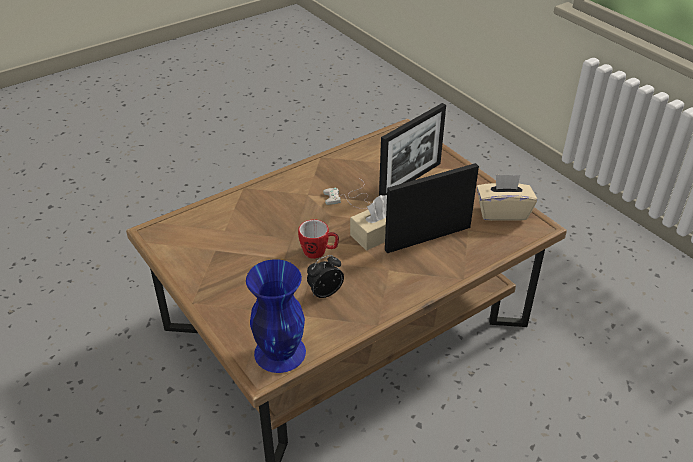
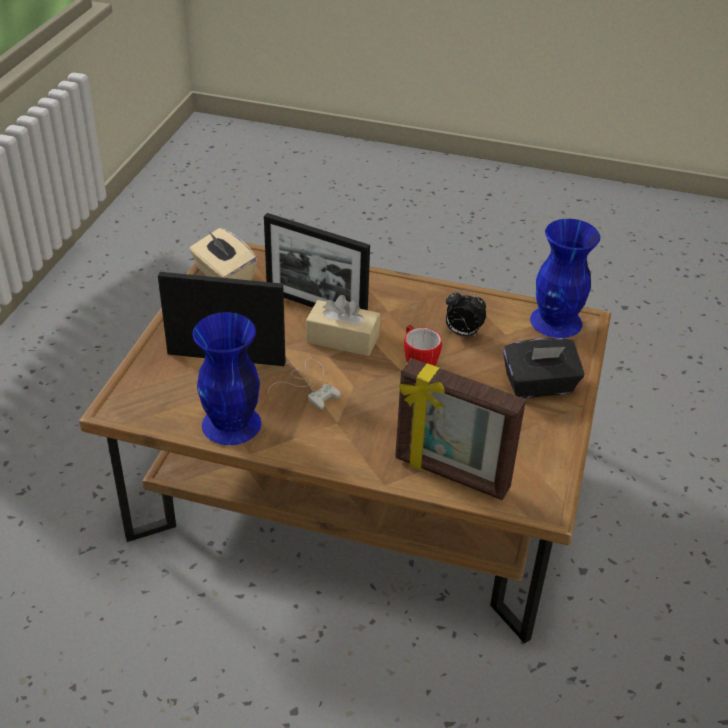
camera: 130 degrees left, 0 degrees up
(218, 211) = (451, 475): none -> picture frame
(233, 295) = (539, 386): none -> black tissue box
(348, 158) = (230, 424): none -> blue vase

